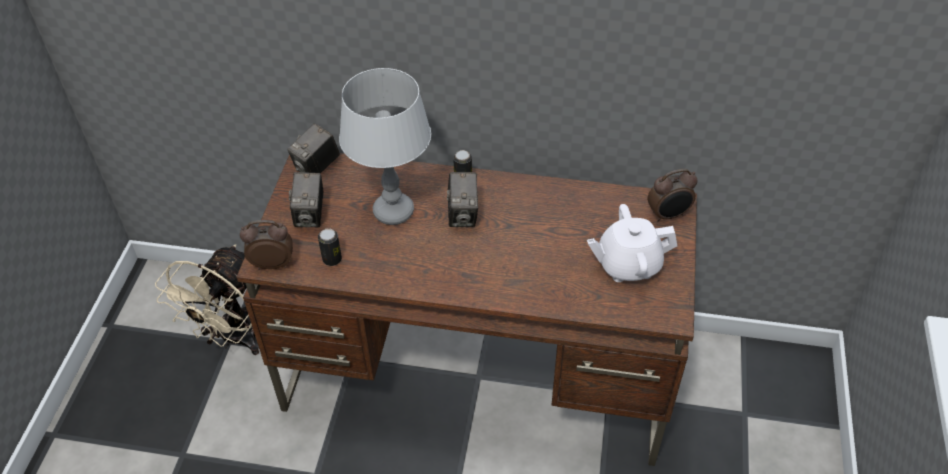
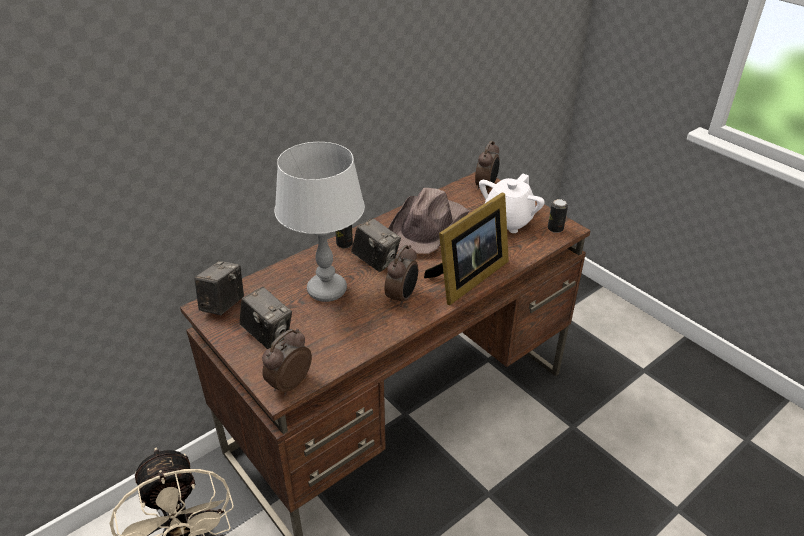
camera: 50 degrees left, 10 degrees down
(317, 167) = (223, 304): camera -> camera turned 150 degrees counterclockwise
(332, 259) = (330, 347): can -> can (555, 229)
(434, 262) = (402, 297): none -> alarm clock
(506, 288) = (467, 278): none -> picture frame
(550, 216) = (428, 227): none -> brown hat

